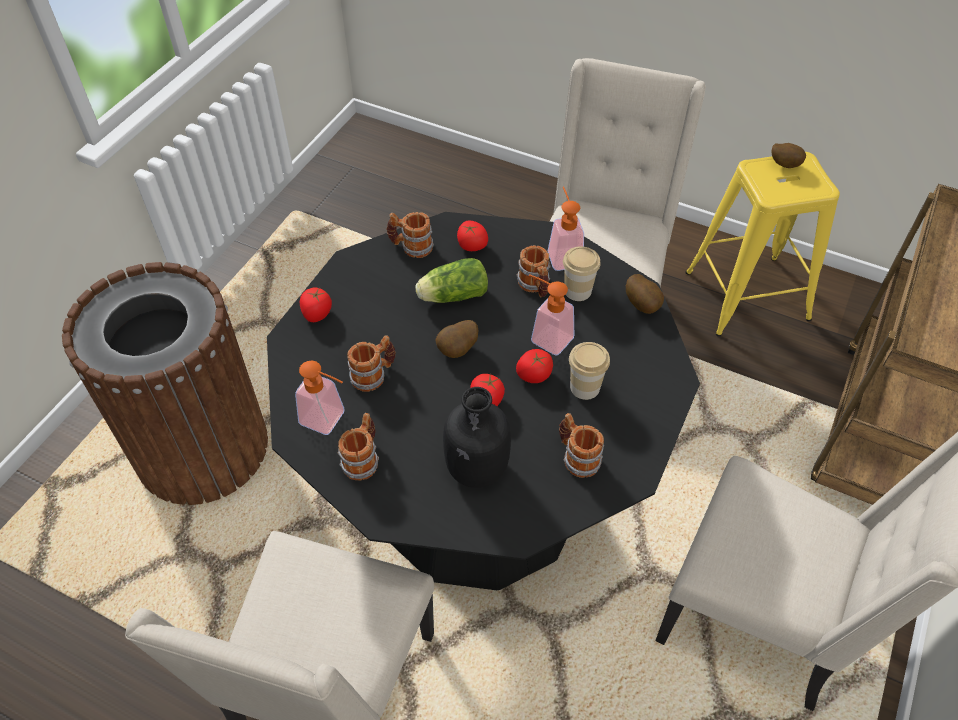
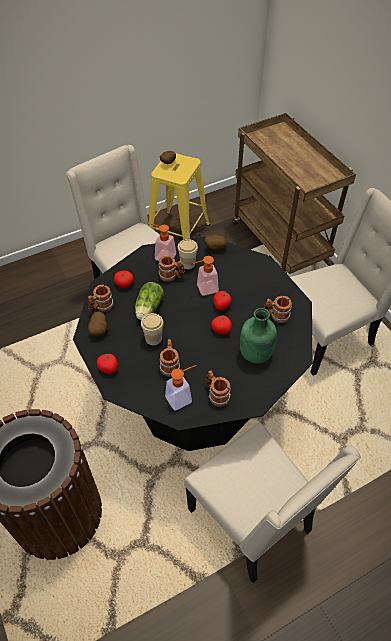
camera: 55 degrees left, 0 degrees up
(458, 350) = (183, 324): potato -> potato (99, 330)
(476, 469) = (255, 354): black bottle -> green bottle
(585, 387) = (242, 292): cup -> cup (153, 338)

